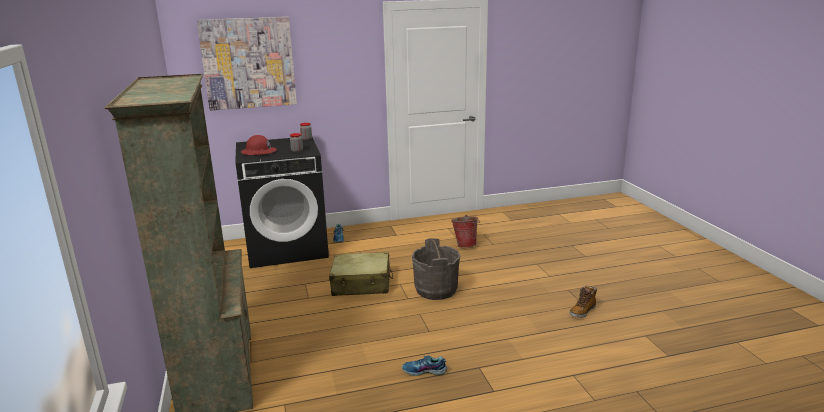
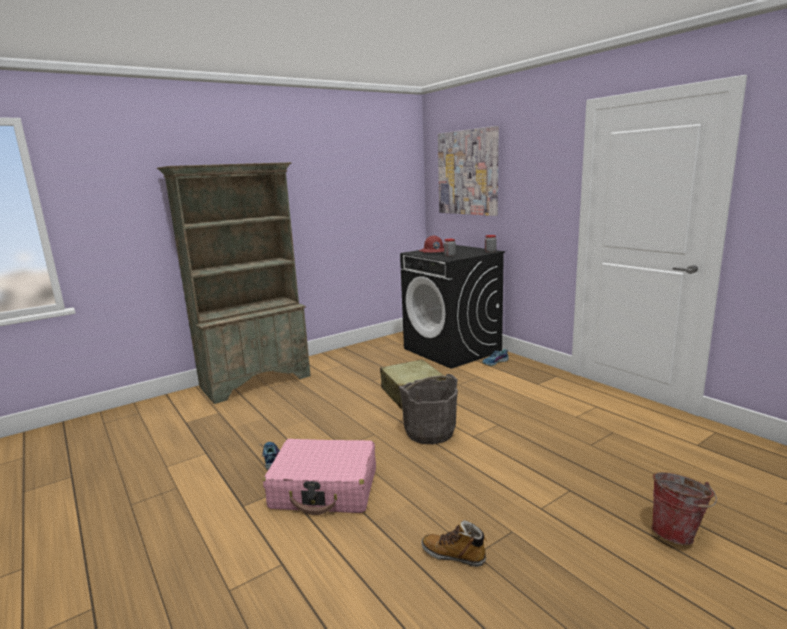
camera: 70 degrees right, 5 degrees down
(465, 245) = (563, 426): bucket -> bucket (677, 533)
(490, 347) = (325, 489): none -> pink suitcase

